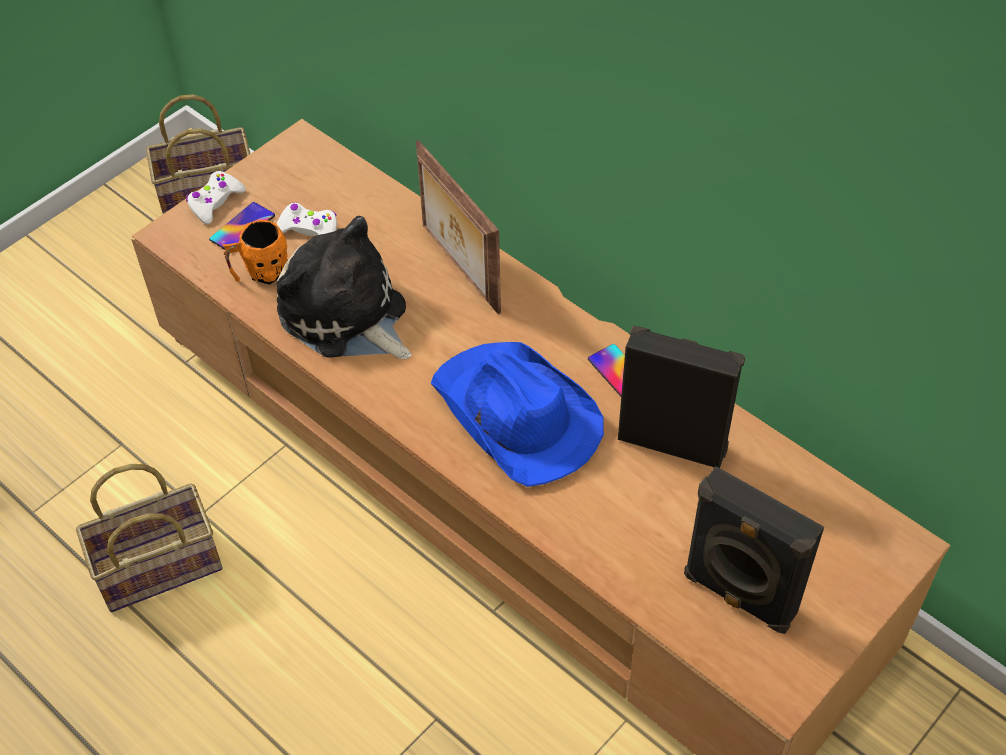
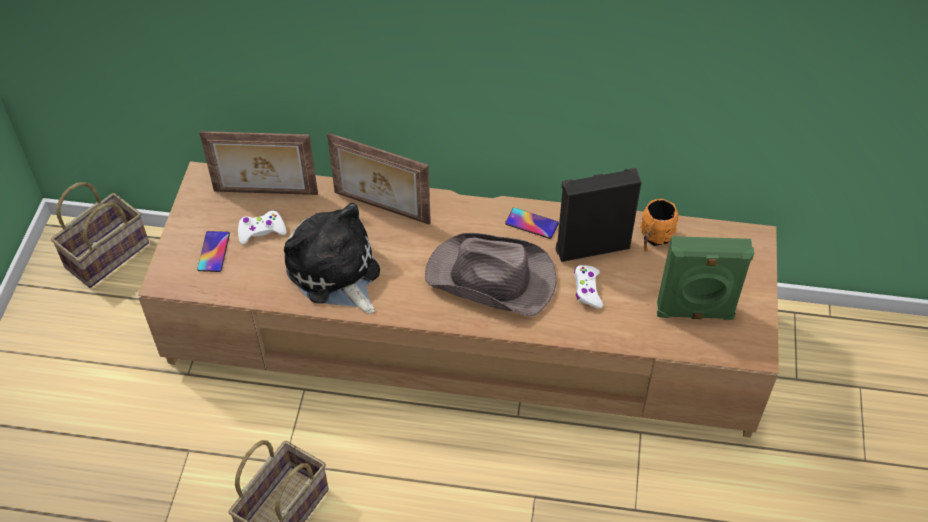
camera: 35 degrees left, 0 degrees up
(215, 202) = (179, 244): white game controller -> white game controller (587, 290)
(260, 272) = (252, 274): orange mug -> orange mug (653, 238)
(346, 316) = (335, 273): plush toy -> plush toy turned 45 degrees clockwise
(348, 190) = (265, 193): none -> picture frame
(516, 416) = (491, 279): blue hat -> brown hat
(738, 596) = (695, 313): black speaker -> green speaker

